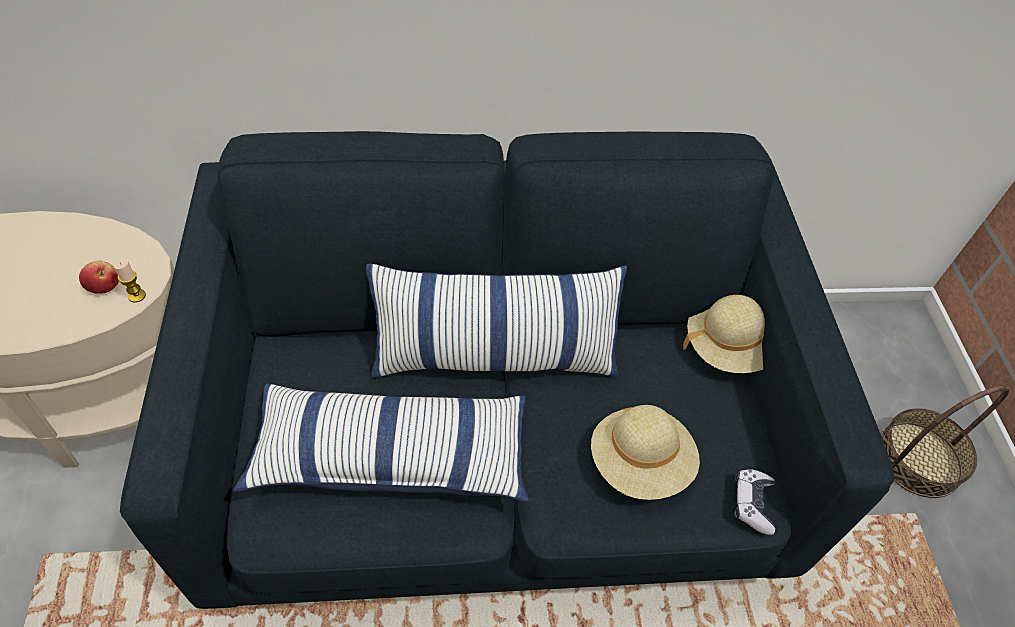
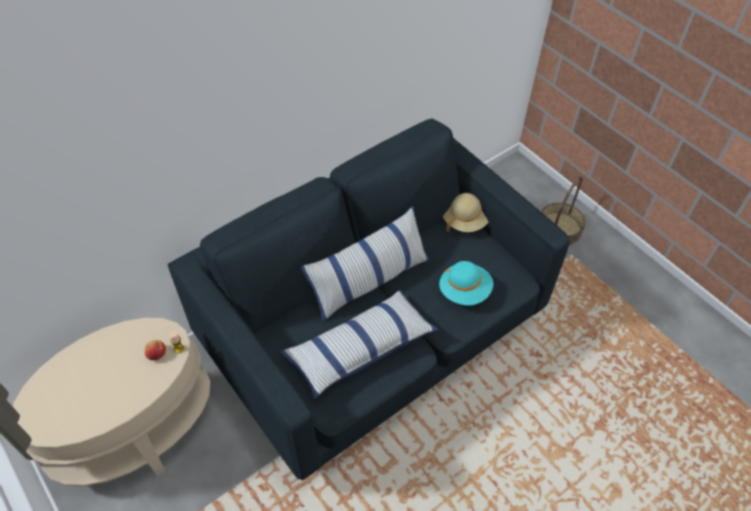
camera: 30 degrees left, 0 degrees up
(640, 463) = (464, 291): beige hat -> turquoise hat
(752, 504) = (518, 281): game controller -> none

